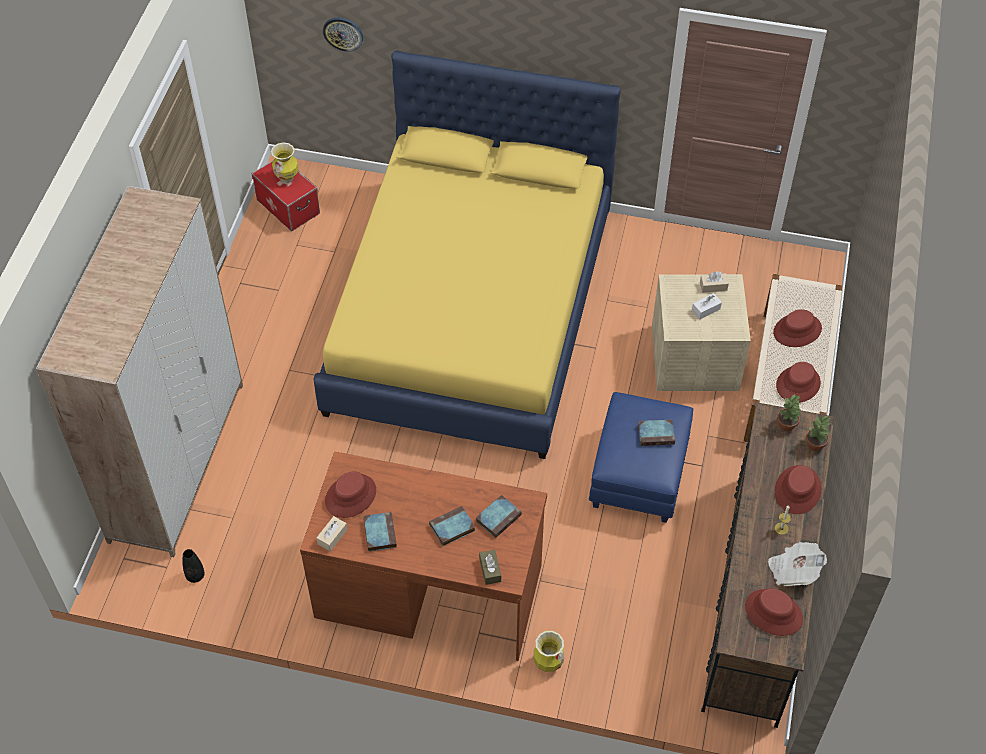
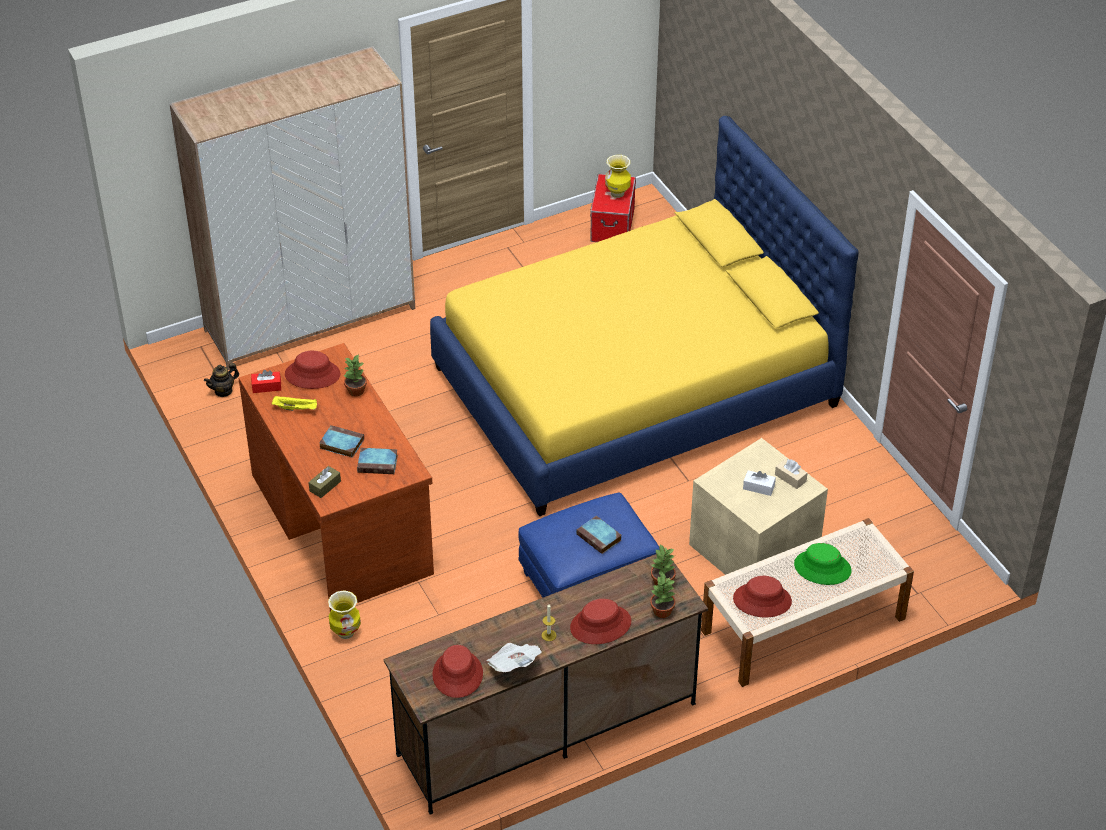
camera: 50 degrees right, 10 degrees down
(195, 576) = (223, 391): black vase -> teapot
(332, 537) = (266, 386): beige tissue box -> red tissue box
(343, 33) = (707, 80): wall clock -> none
(379, 533) = (296, 408): book -> yellow tray
(400, 479) = (355, 391): none -> potted plant
(797, 331) = (822, 568): red hat -> green hat

